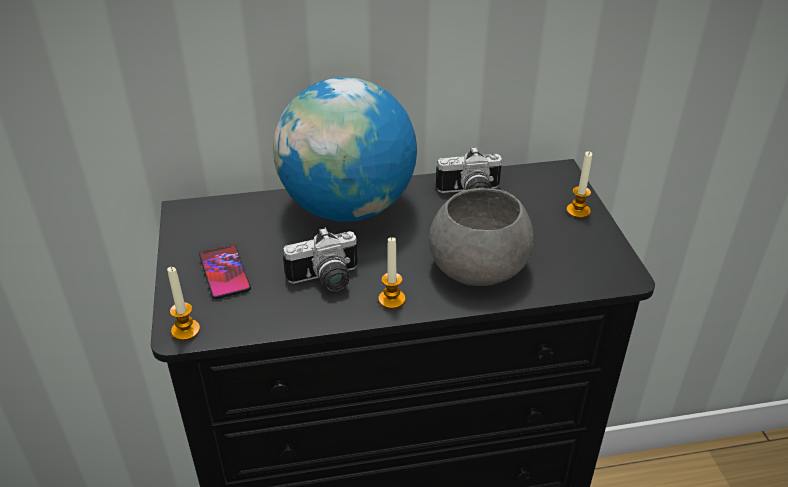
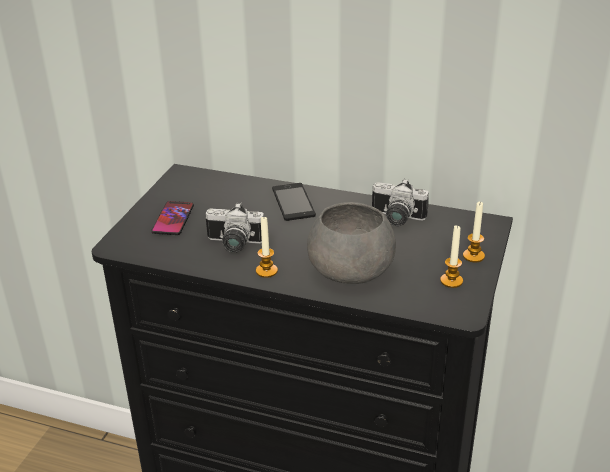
camera: 30 degrees right, 5 degrees down
(185, 330) = (119, 246): candle -> candle (451, 281)
(347, 208) = (293, 202): globe -> phone

